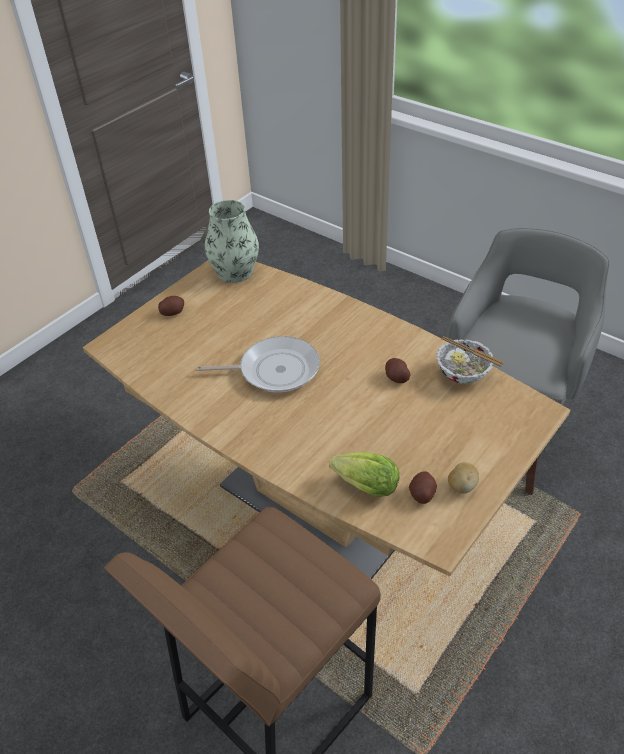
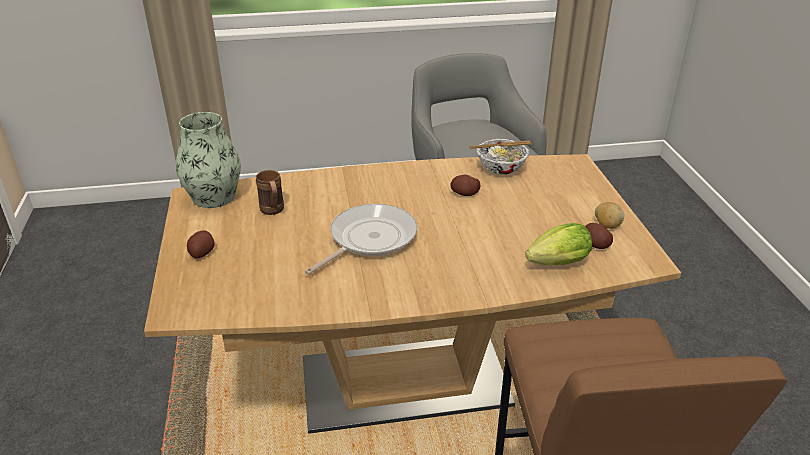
camera: 50 degrees left, 10 degrees down
(251, 307) = (273, 211): none -> brown mug

